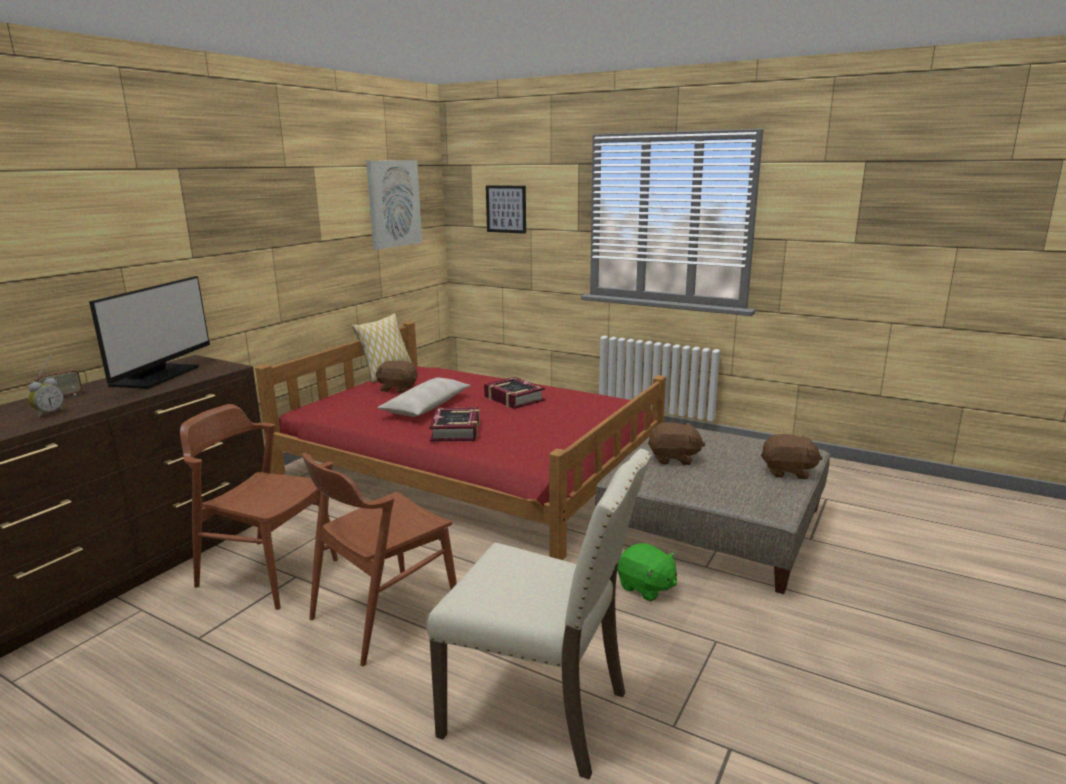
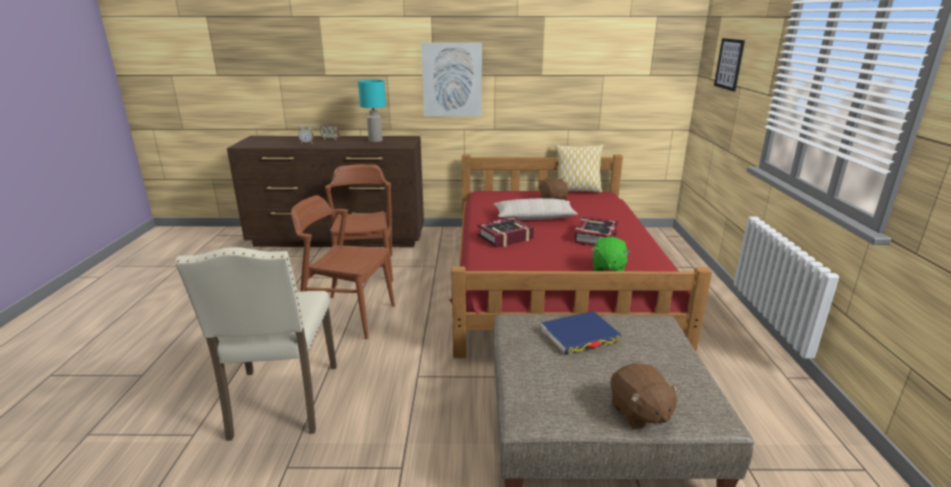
camera: 60 degrees right, 5 degrees up
(157, 376) = (375, 141): monitor -> turquoise table lamp
(393, 204) = (628, 50): picture -> picture (452, 80)
(646, 587) = (453, 409): green plush toy -> green plush toy (607, 269)
(673, 459) = (579, 335): brown plush toy -> blue book

